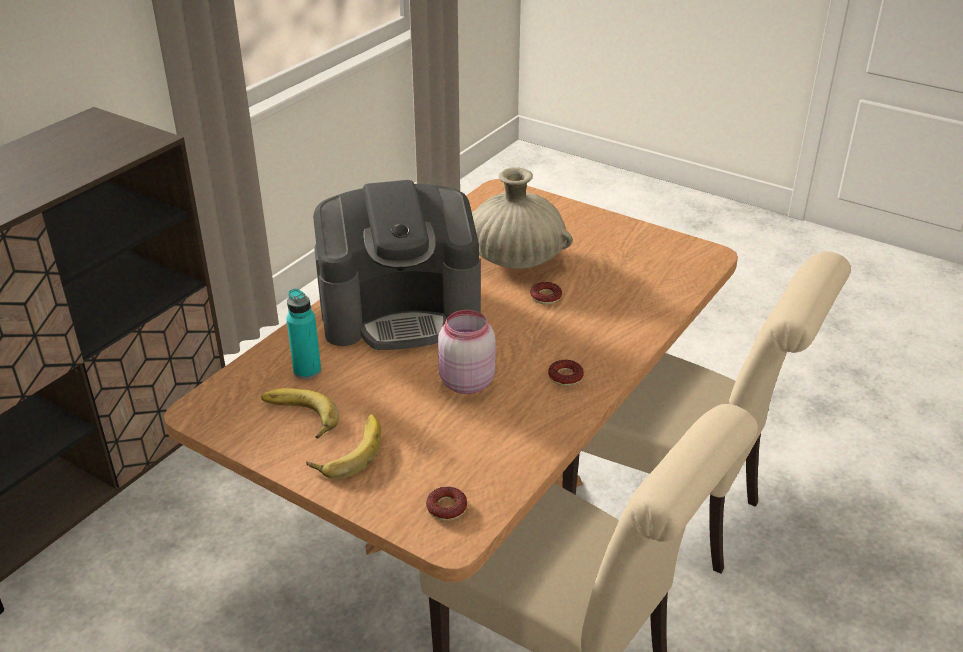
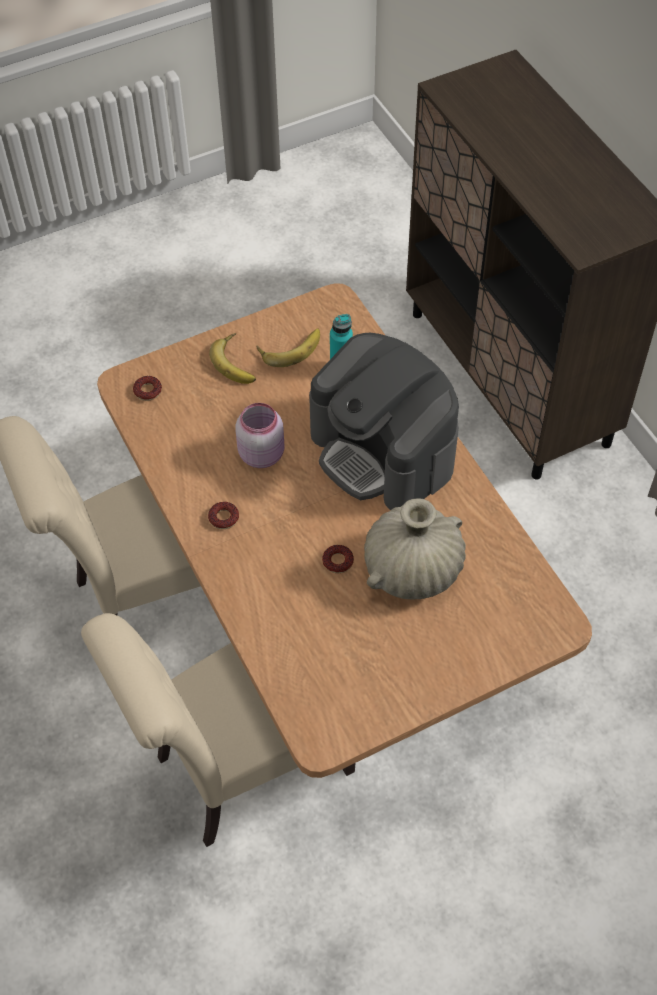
camera: 120 degrees right, 20 degrees up
(401, 311) = (383, 452): coffee machine -> coffee machine turned 60 degrees counterclockwise

